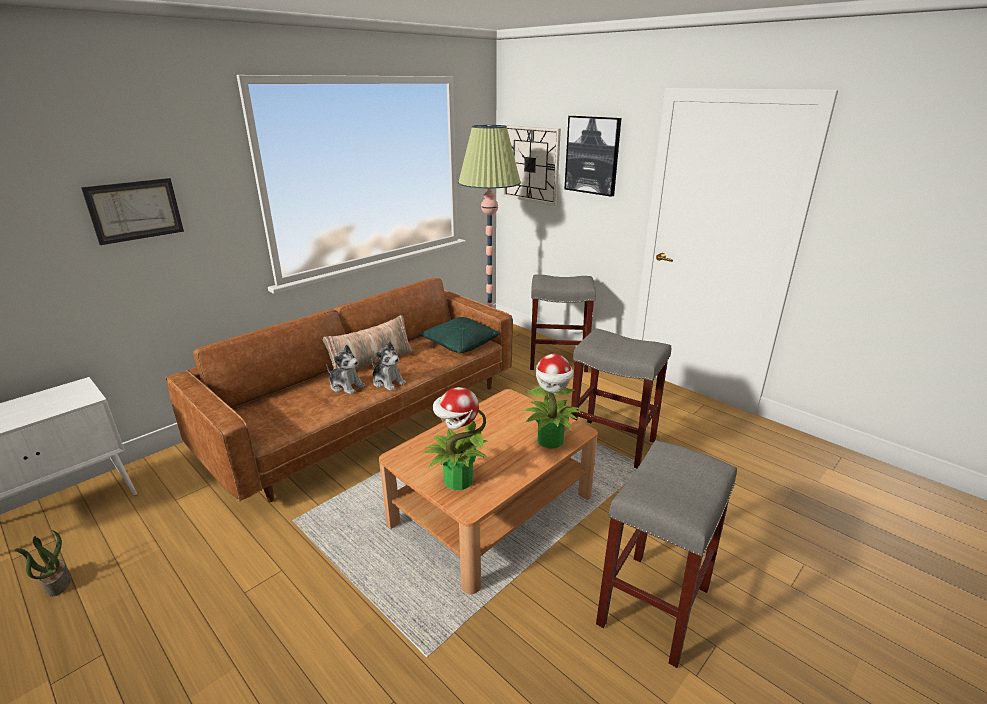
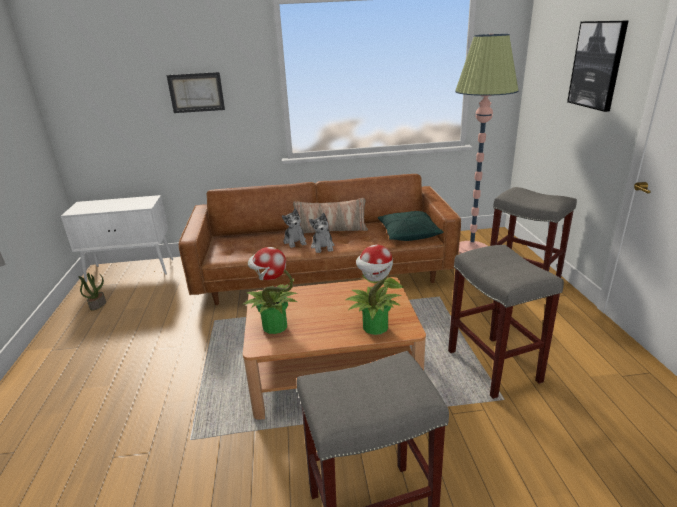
camera: 40 degrees right, 0 degrees up
(530, 164) = (547, 75): wall clock -> none

